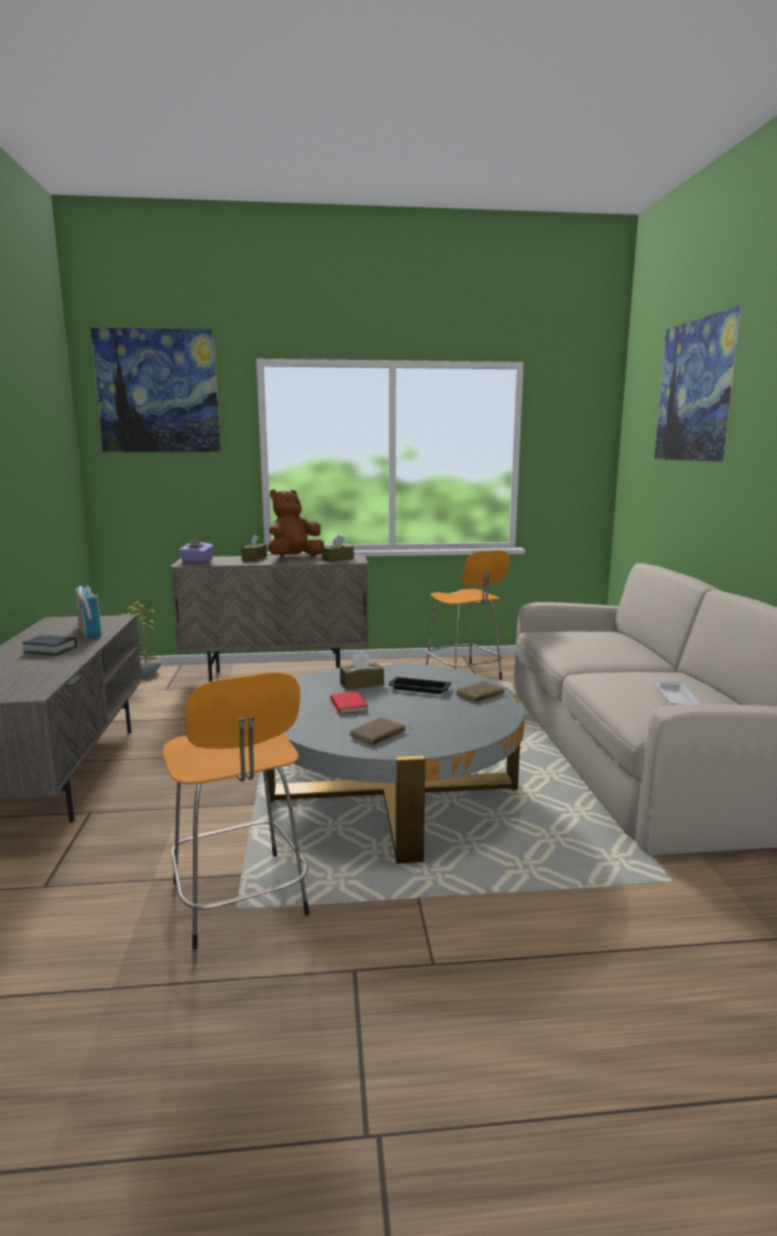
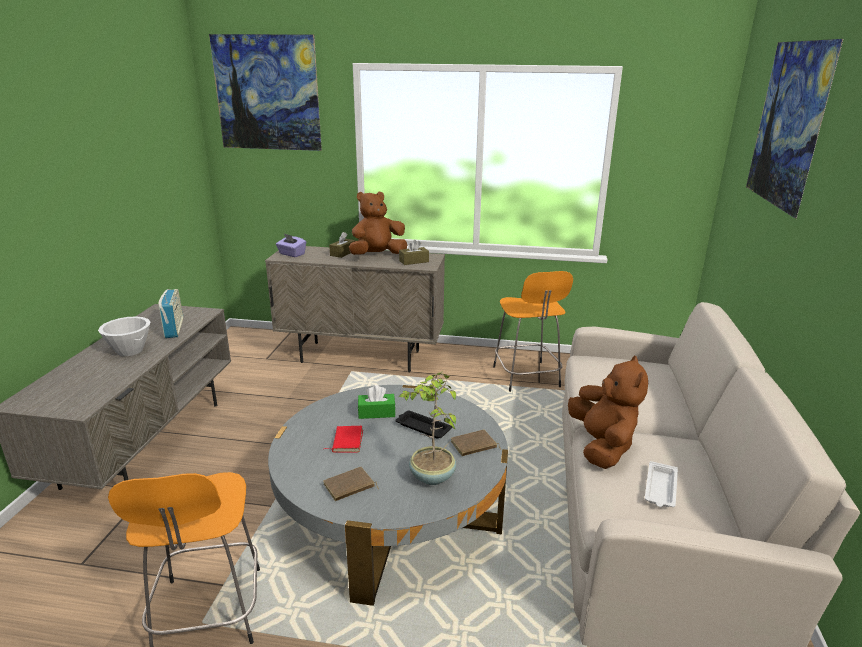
camera: 15 degrees right, 10 degrees up
(50, 650) = (130, 350): book -> white bowl
(145, 673) = (259, 338): potted plant -> potted plant (431, 477)
(361, 684) = (376, 412): brown tissue box -> green tissue box
(602, 680) = (602, 446): none -> brown plush toy

